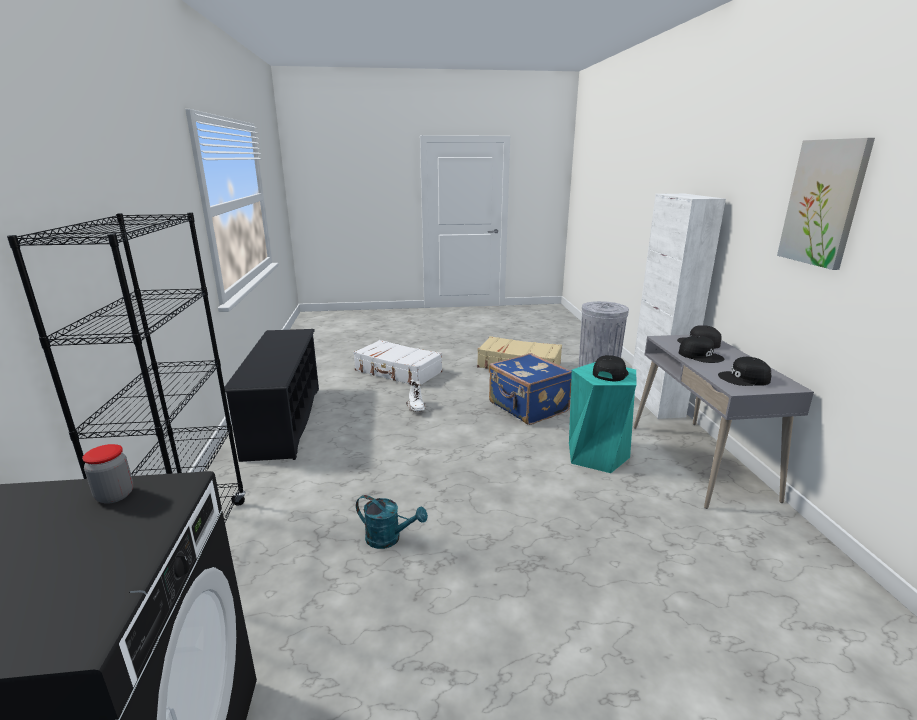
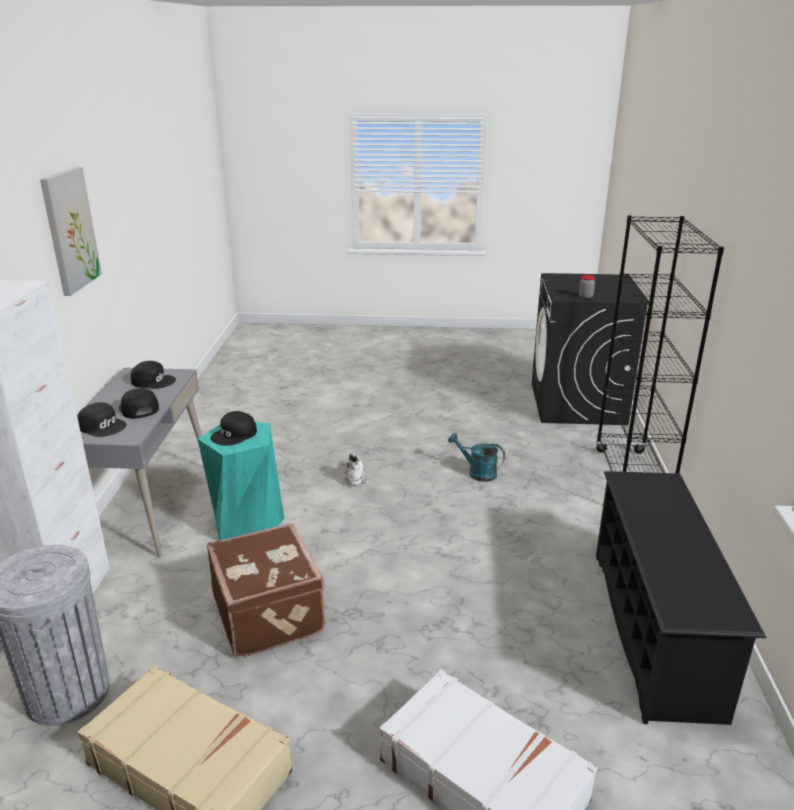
camera: 170 degrees left, 5 degrees up
(416, 408) = (447, 634): white boot -> white boot (354, 477)
(527, 408) = (270, 614): blue suitcase -> brown suitcase

